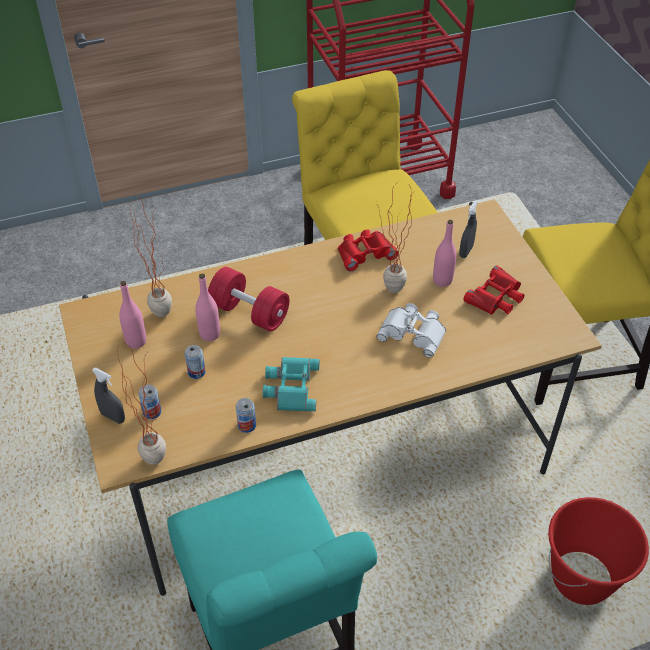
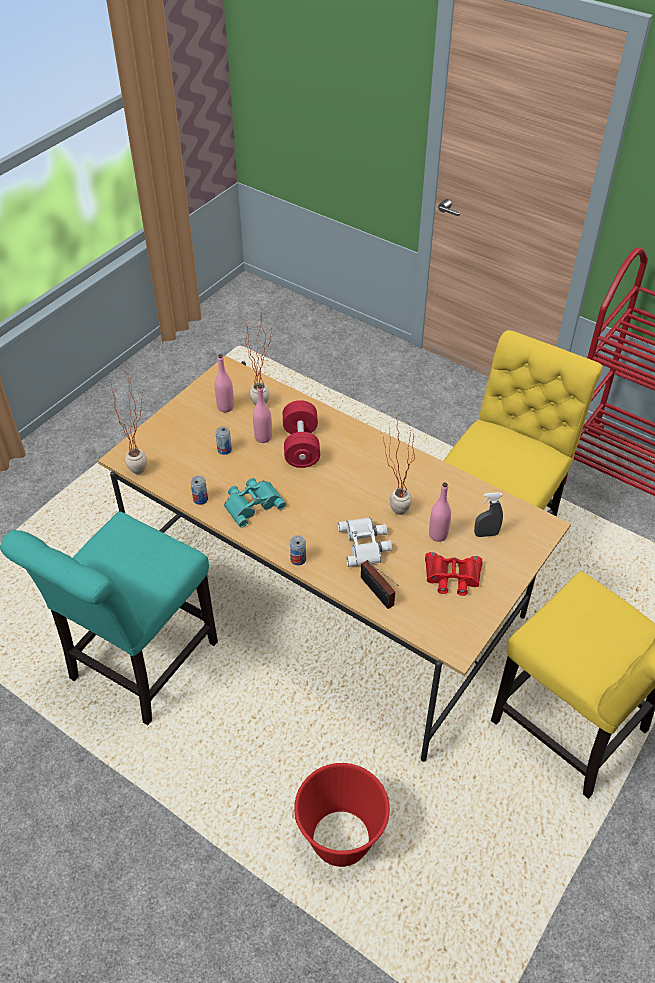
camera: 55 degrees right, 0 degrees up
(113, 417) = (156, 433): grey spray bottle -> none
(152, 412) = (174, 448): can -> can (298, 559)
(364, 253) = (421, 475): red binoculars -> none
(477, 354) = (378, 593): none -> radio

